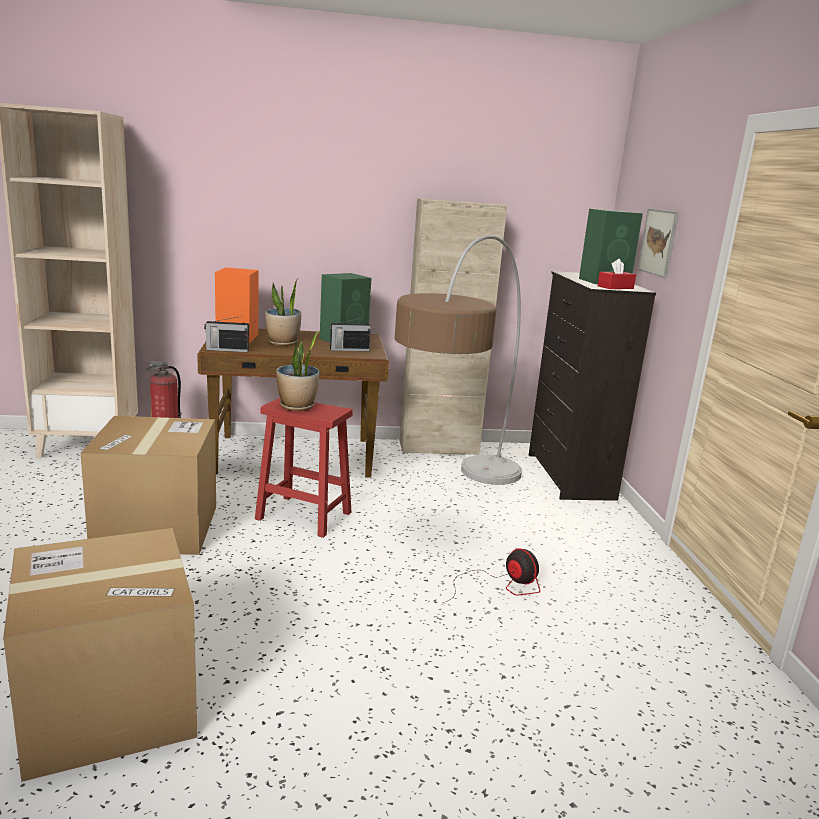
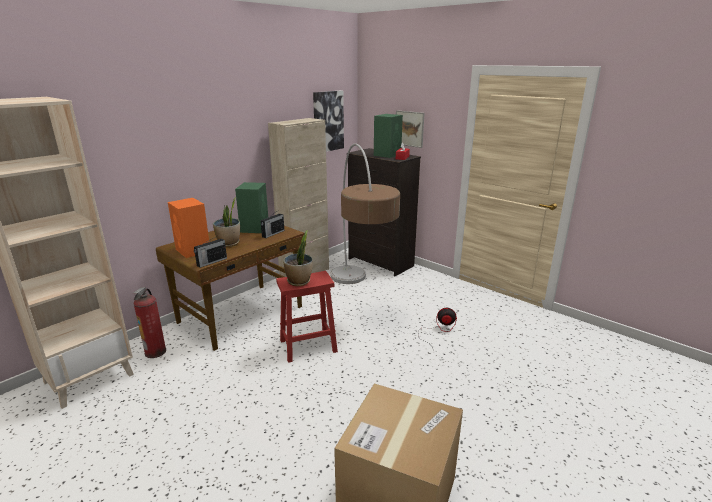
camera: 40 degrees left, 5 degrees up
(157, 528) = (245, 400): cardboard box -> none
(540, 217) = (327, 121): none -> picture

